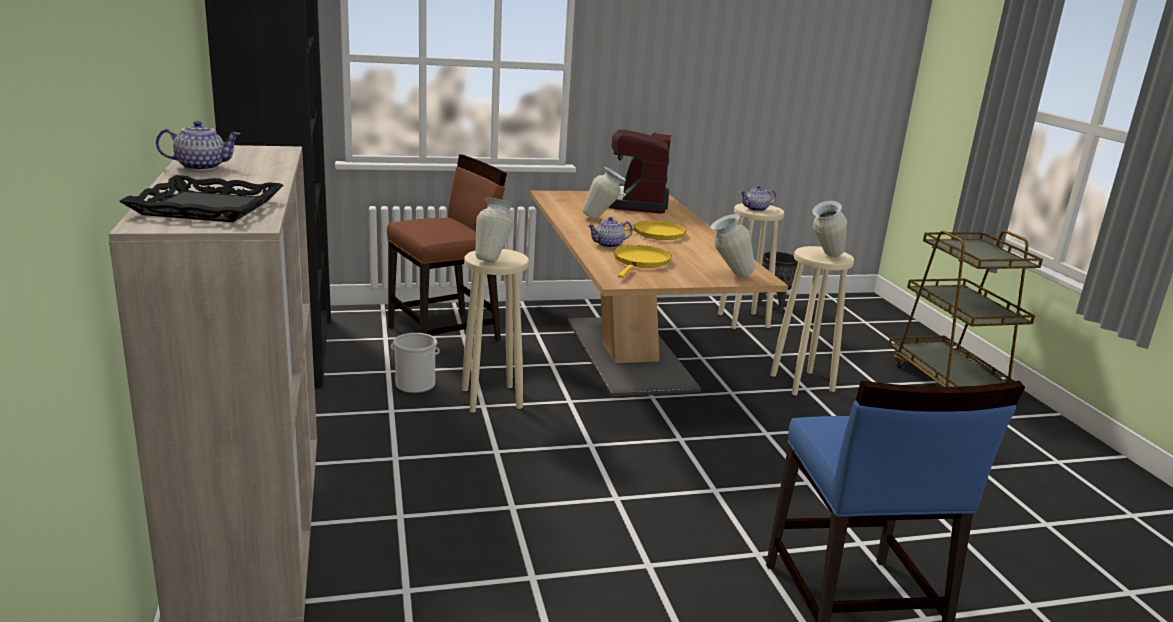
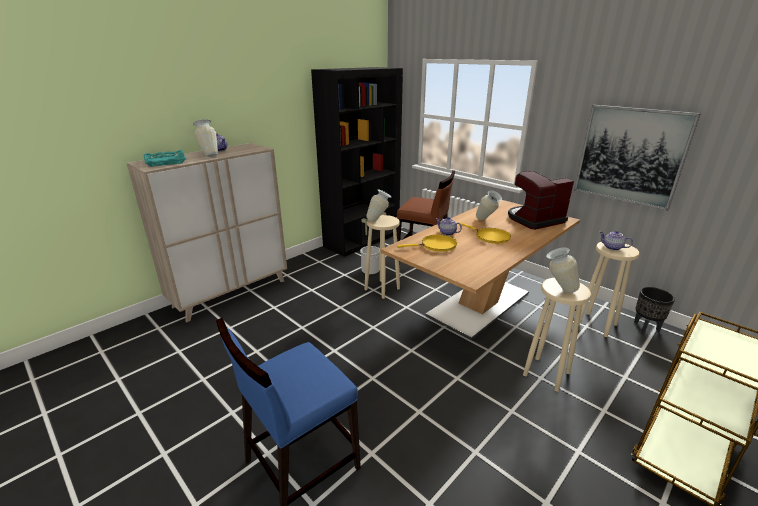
camera: 60 degrees right, 5 degrees up
(206, 208) = (165, 161): black tray -> turquoise tray
(715, 91) = (630, 156): none -> picture
(728, 275) = (458, 270): vase -> vase (209, 155)

